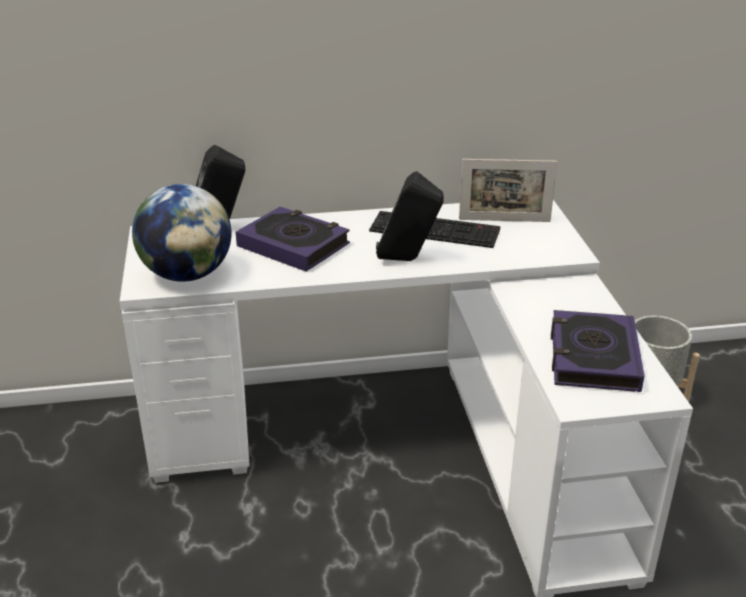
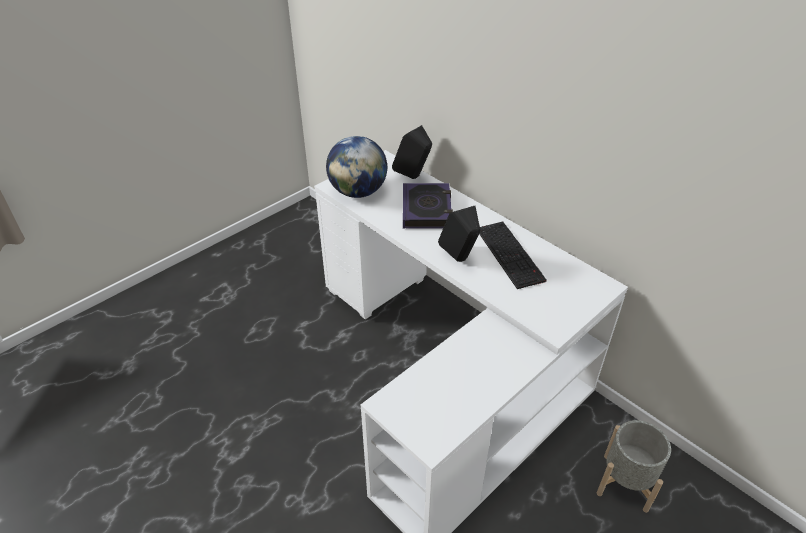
camera: 55 degrees right, 10 degrees up
(504, 220) = (561, 279): picture frame -> none
(593, 358) = (445, 393): book -> none

